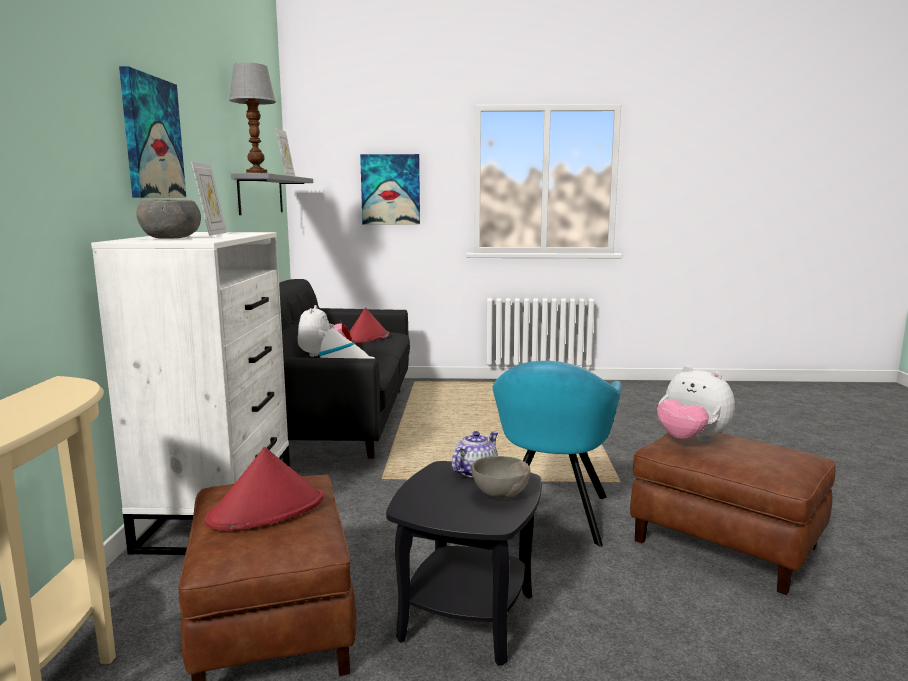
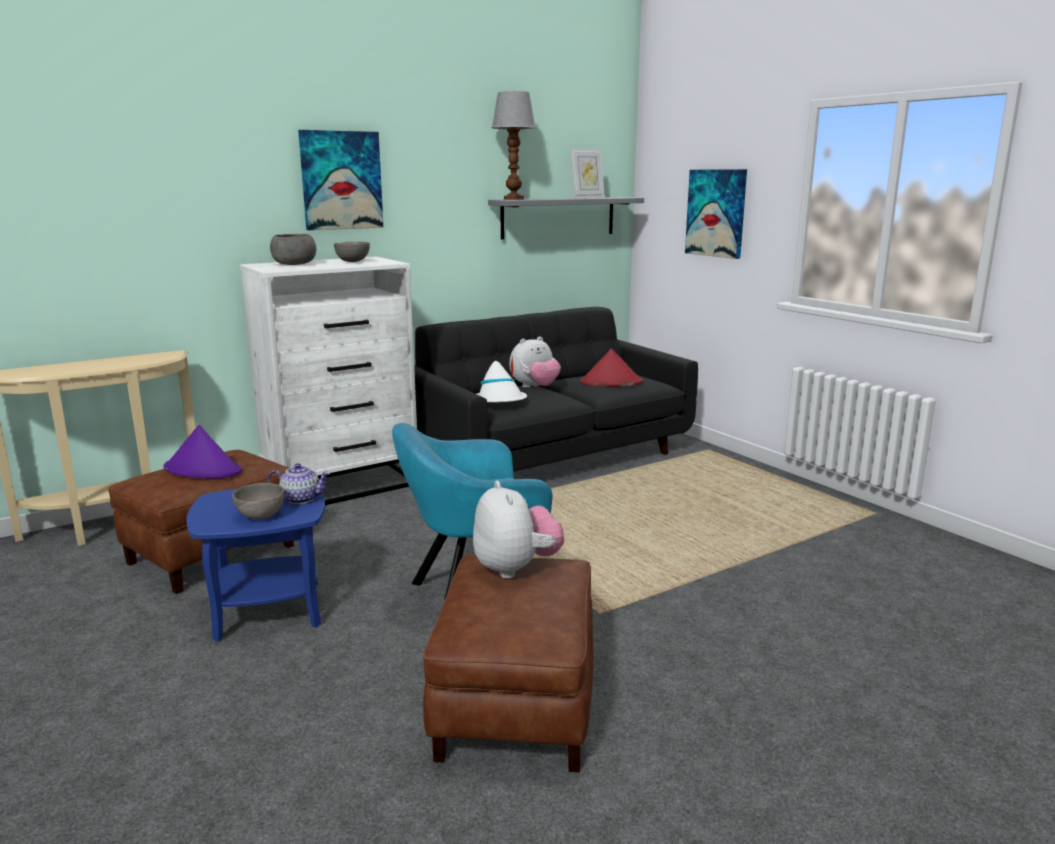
camera: 55 degrees right, 5 degrees up
(212, 234) = (353, 262): picture frame -> grey bowl
(267, 510) = (203, 470): red hat -> purple hat
(467, 617) = (269, 611): black side table -> blue side table
(691, 440) = (516, 568): plush toy -> plush toy turned 150 degrees clockwise

